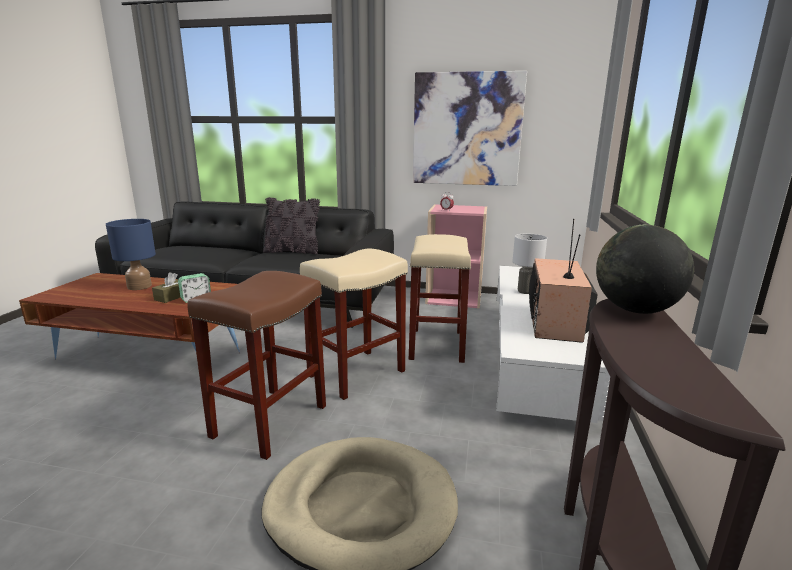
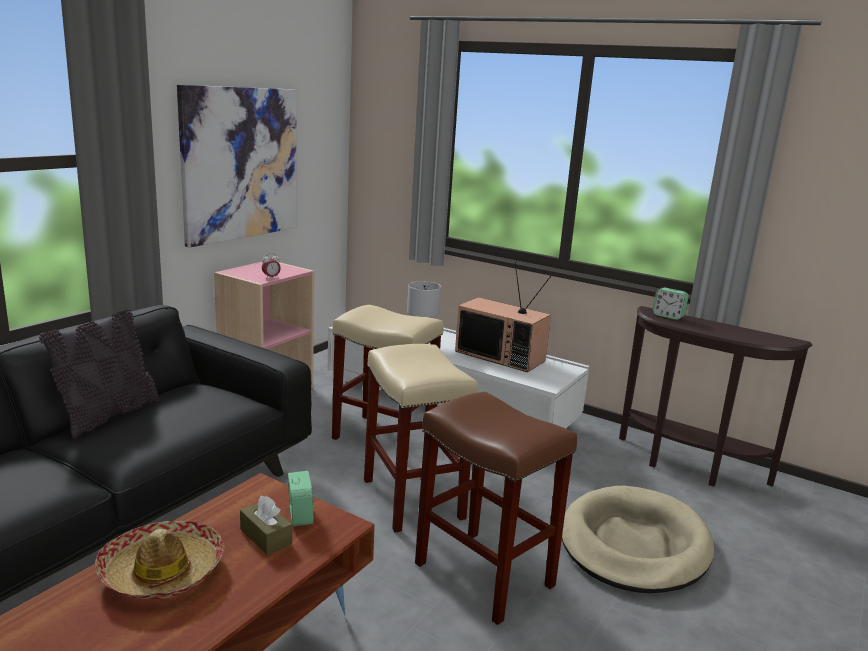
camera: 70 degrees left, 0 degrees up
(140, 286) = (162, 571): blue table lamp -> hat
(635, 310) = (668, 316): globe -> alarm clock

